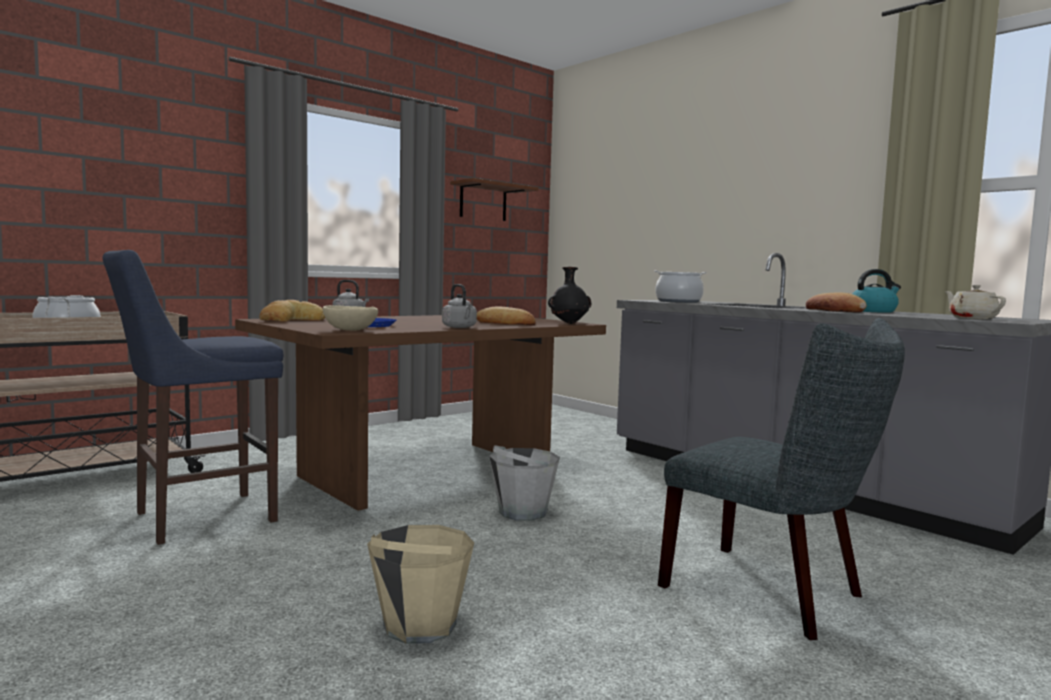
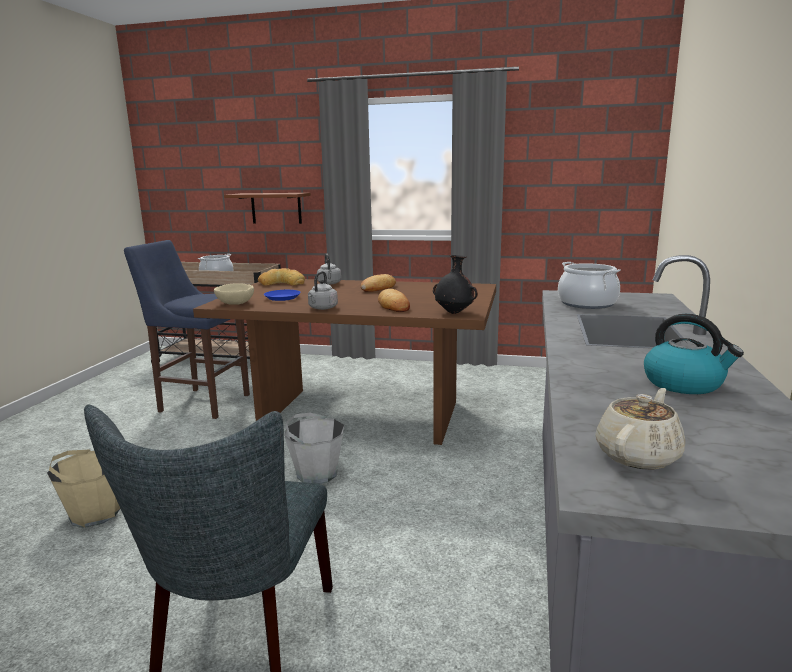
camera: 55 degrees right, 10 degrees up
(483, 202) = (562, 159): brown shelf -> brown shelf (276, 208)
(834, 311) = (598, 369): bread -> bread (378, 288)

